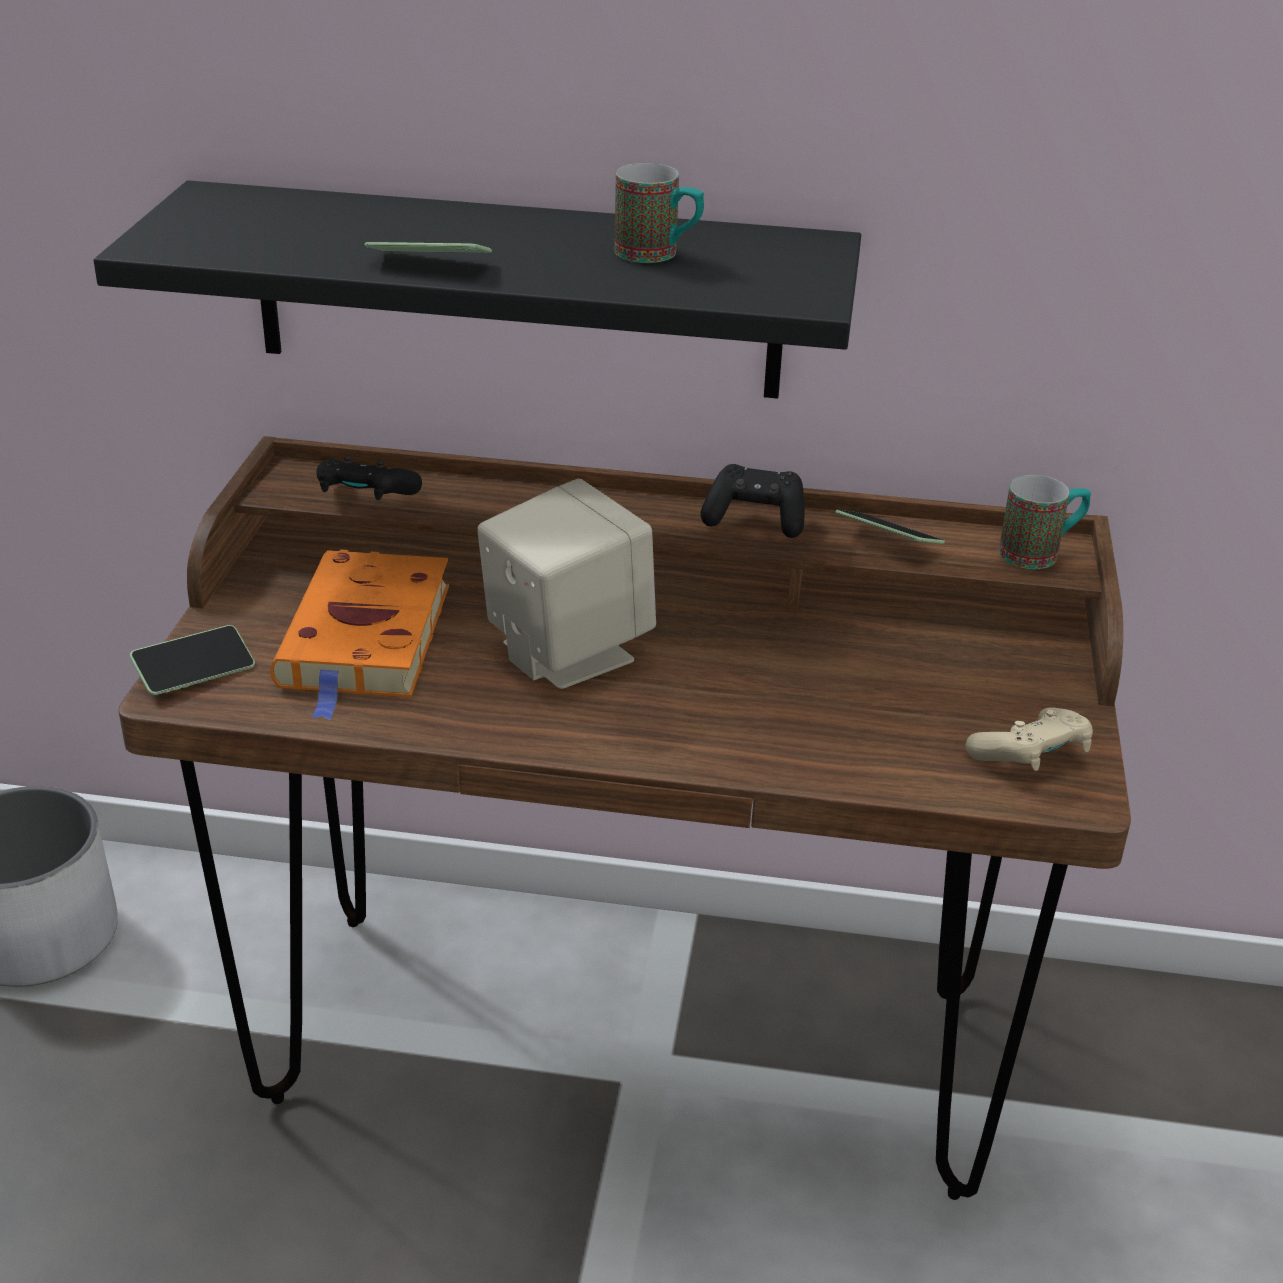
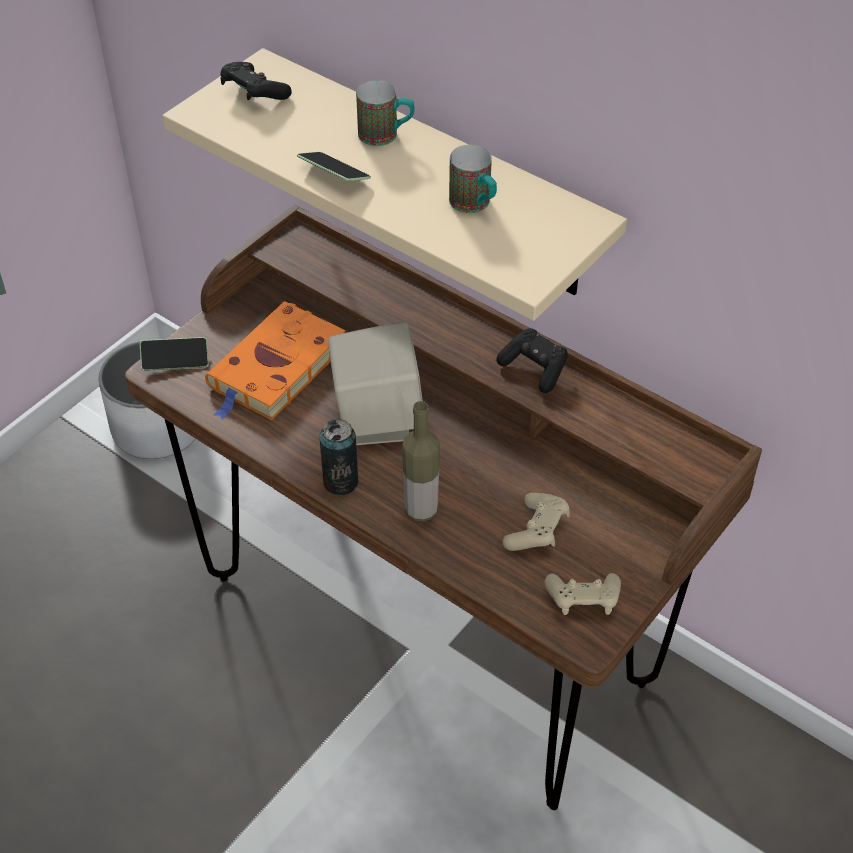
camera: 30 degrees right, 15 degrees up
(365, 498) = (320, 273): black game controller -> black game controller (254, 94)
(517, 291) = (432, 175): black shelf -> beige shelf
(578, 736) = (340, 482): none -> can
(723, 731) = (421, 510): none -> bottle
(888, 540) = (602, 415): phone -> none
(898, 705) = (537, 531): none -> beige game controller
(1040, 553) = (692, 462): mug -> mug (386, 135)

